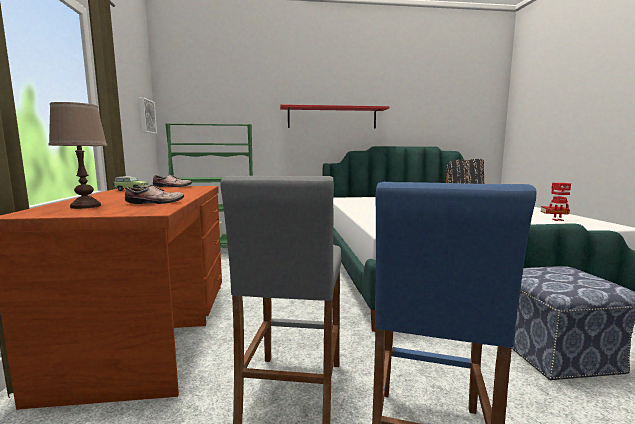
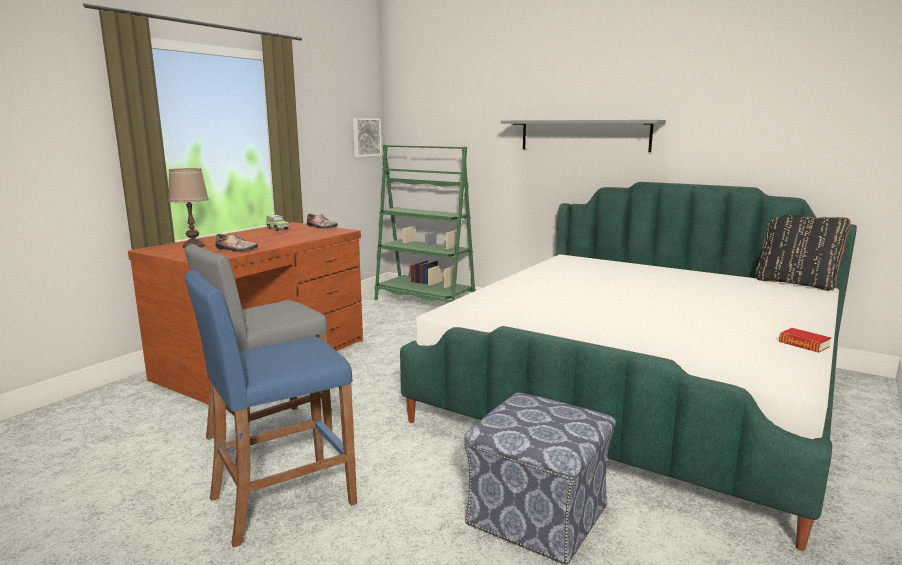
camera: 40 degrees right, 5 degrees up
(332, 118) = (584, 135): red shelf -> grey shelf
(557, 220) = (740, 354): toy robot -> none

